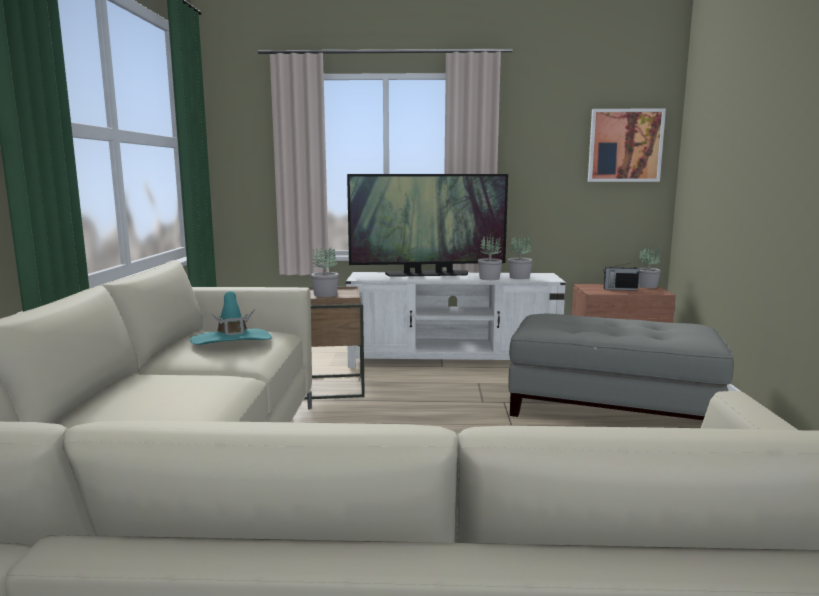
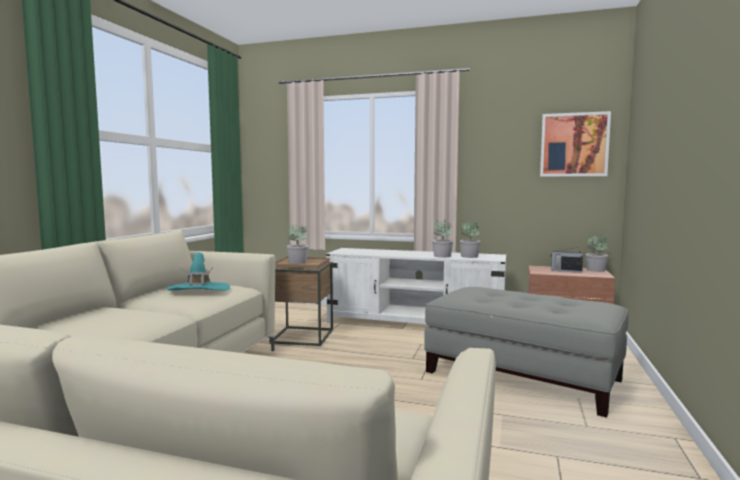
camera: 15 degrees right, 5 degrees down
(427, 274) = (396, 251): television -> none

